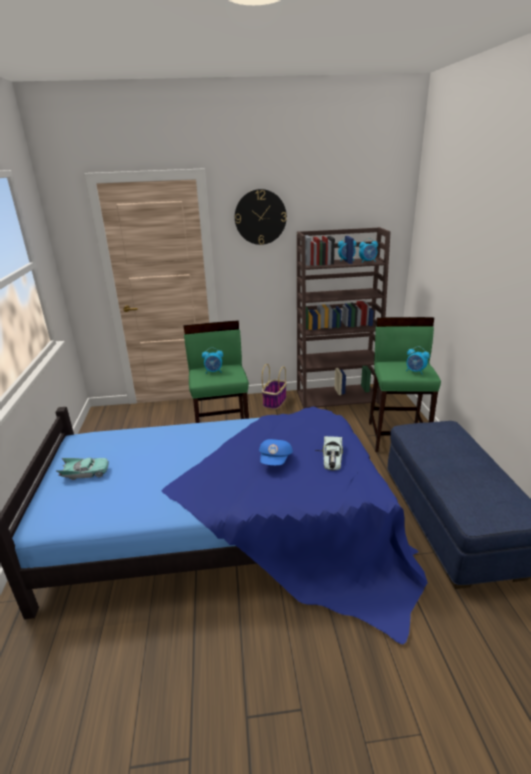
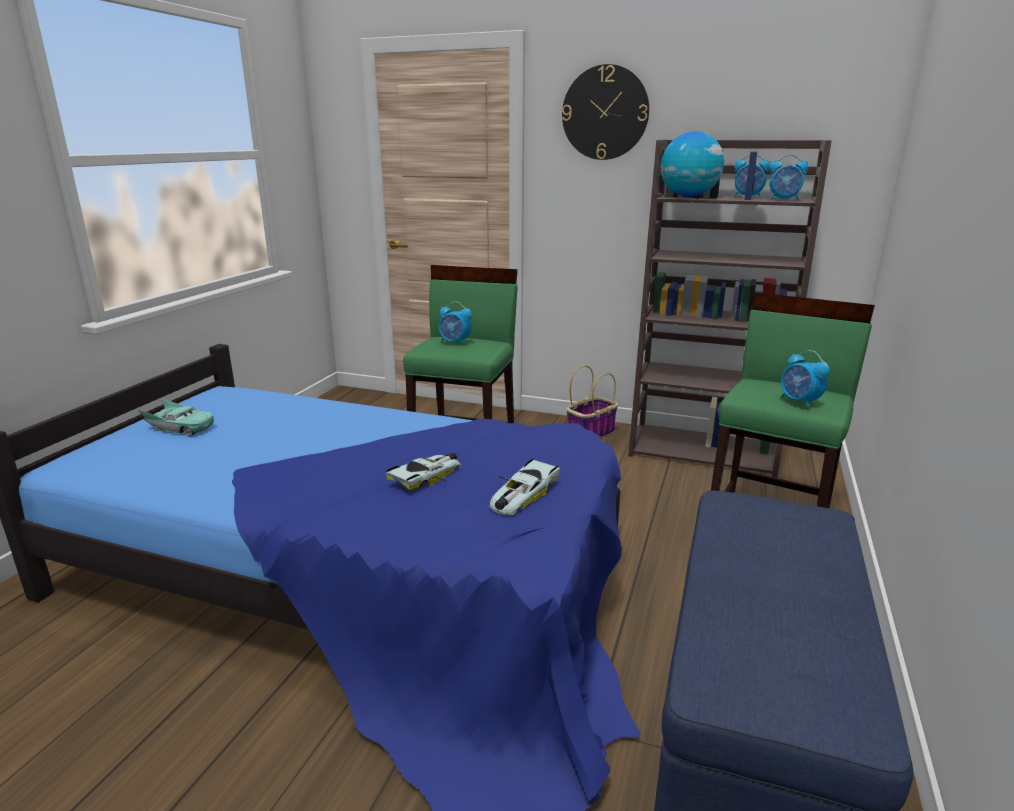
camera: 25 degrees right, 5 degrees down
(275, 460) = (428, 476): blue cap -> toy car
(318, 264) = (688, 197): none -> globe

